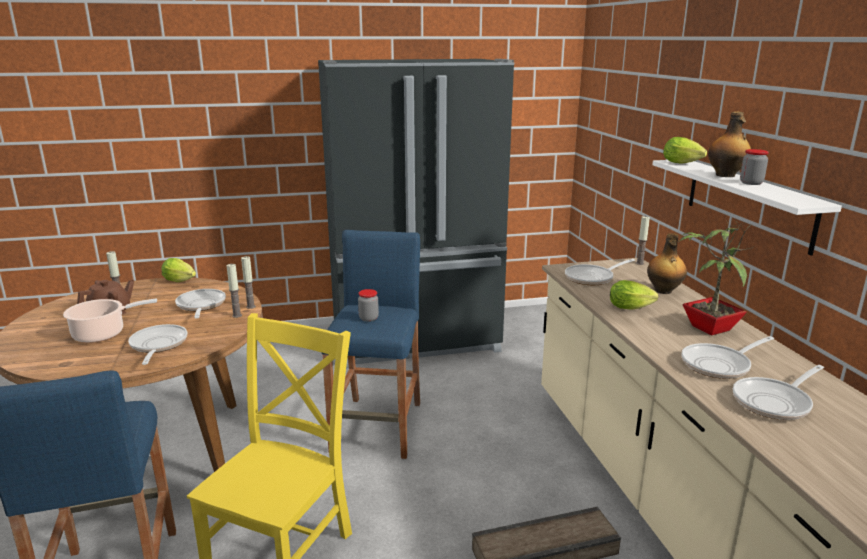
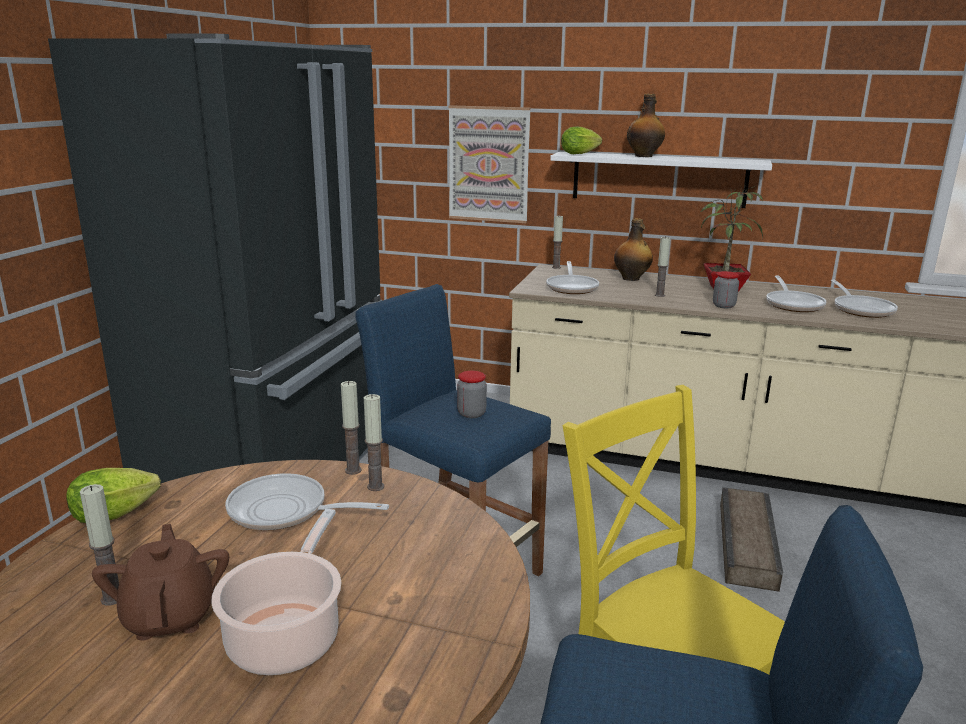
camera: 60 degrees left, 0 degrees up
(158, 346) = (422, 575): frying pan -> none
(632, 308) = (659, 295): lettuce -> candle
(647, 161) = (489, 164): none -> picture
(751, 183) = (679, 157): jar -> jar (723, 306)

